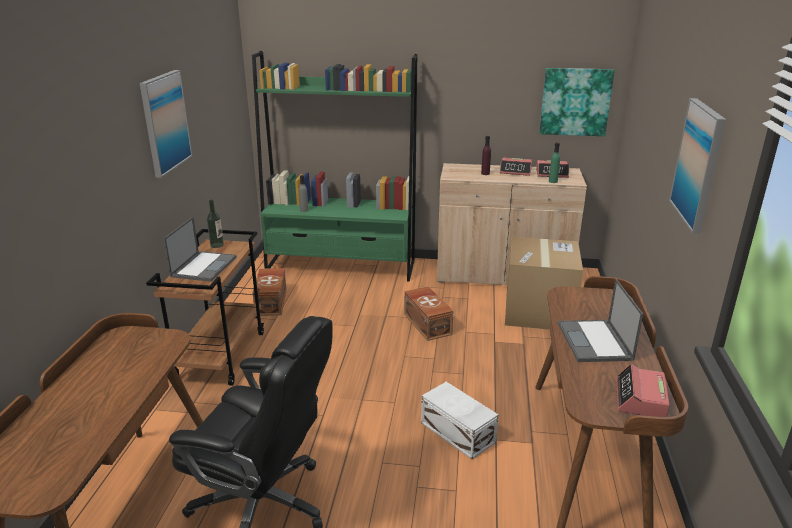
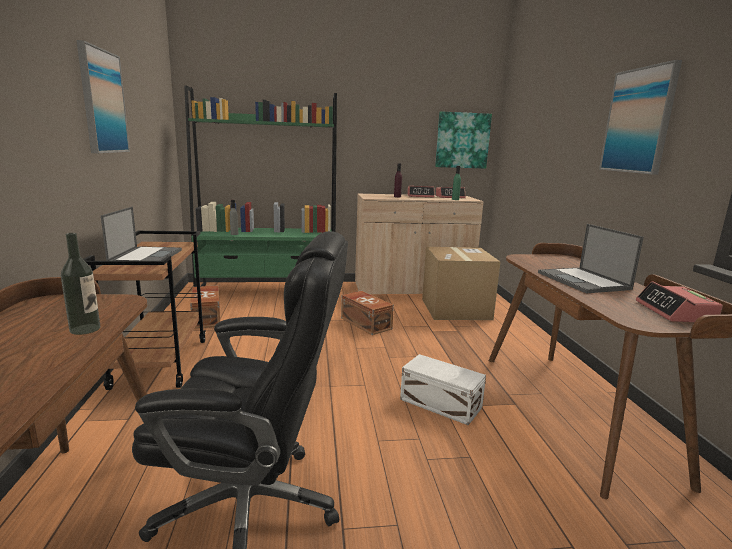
camera: 15 degrees left, 10 degrees down
(217, 245) = (156, 244): bottle -> bottle (85, 329)

